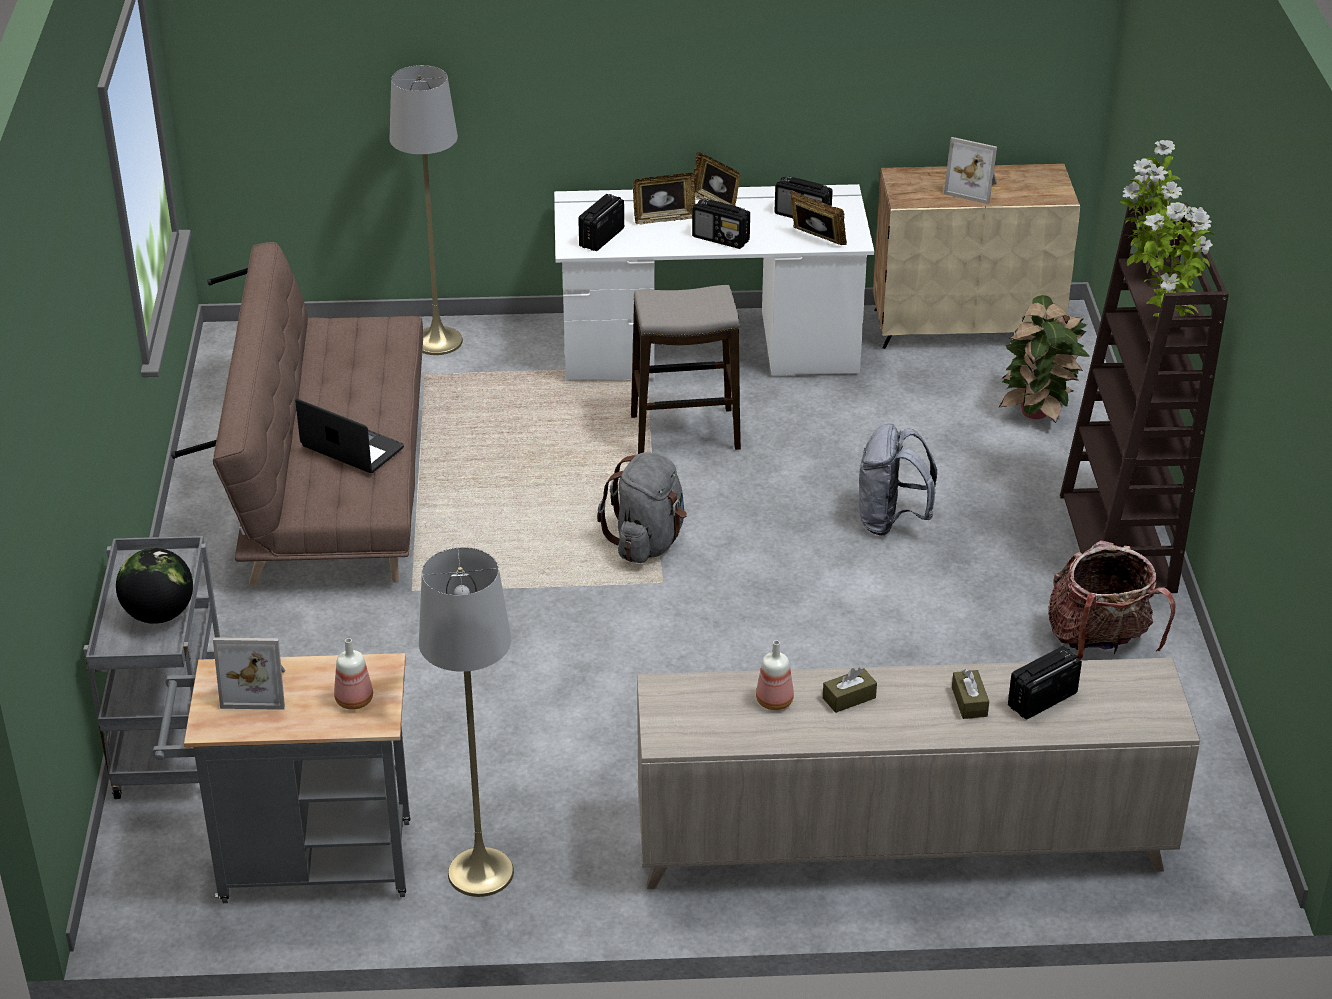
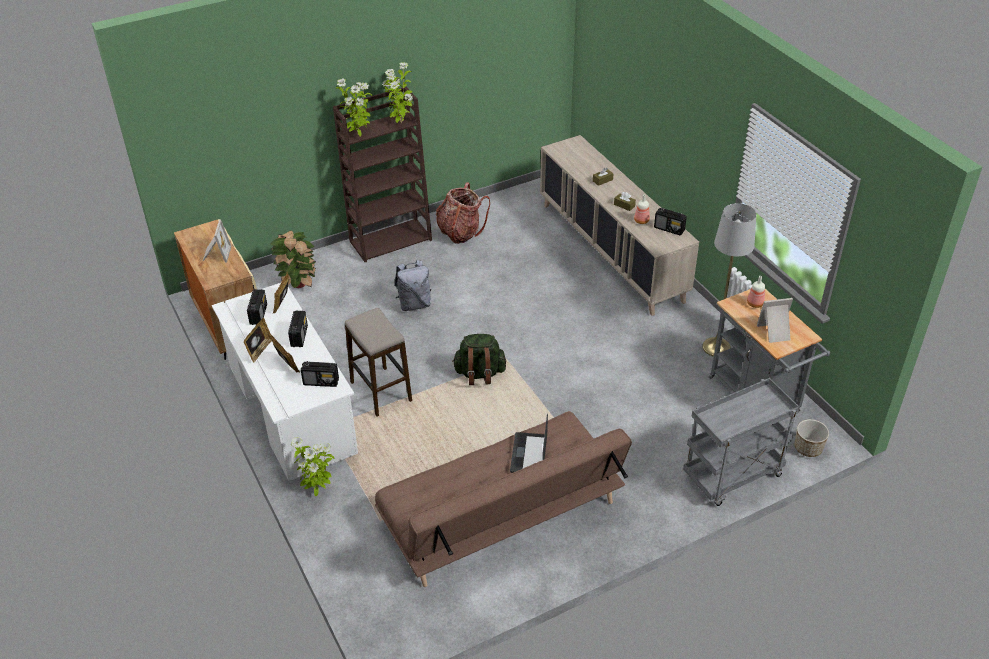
camera: 115 degrees left, 5 degrees up
(133, 869) = (808, 448): none -> planter
(159, 614) = (747, 406): globe -> none
(257, 688) = (775, 333): picture frame -> picture frame turned 75 degrees counterclockwise
(438, 341) = (342, 530): grey floor lamp -> none
(526, 337) = (317, 491): none -> potted plant
(647, 542) = (479, 374): grey backpack -> green backpack
(1041, 700) = (588, 166): radio -> radio (669, 229)

